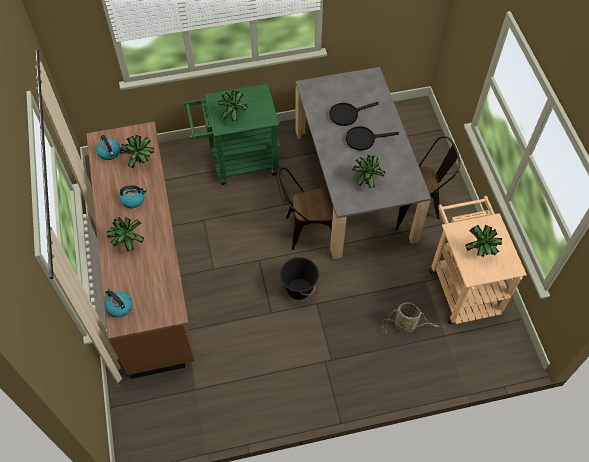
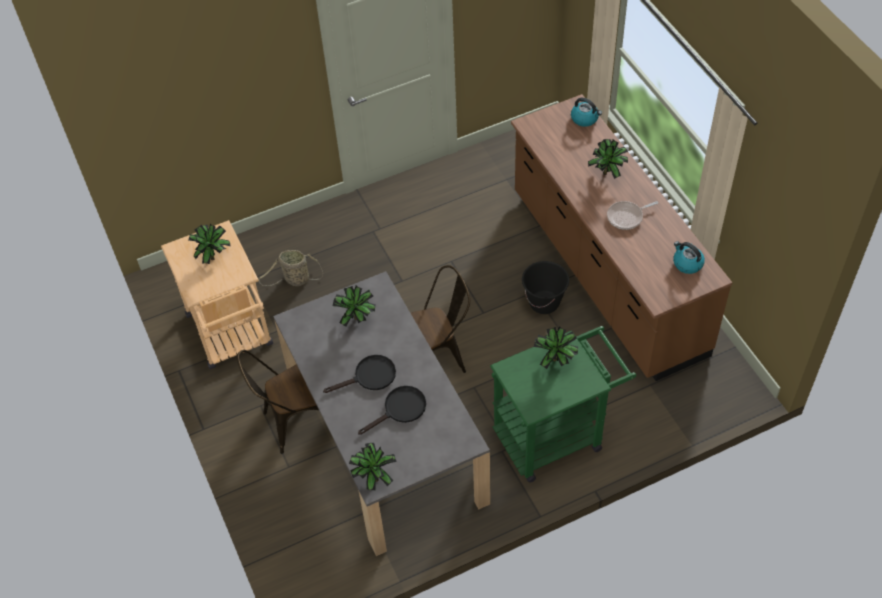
camera: 170 degrees right, 5 degrees down
(133, 199) = (627, 217): kettle -> frying pan
(141, 163) = (641, 259): potted plant -> potted plant (373, 477)
(299, 289) = (426, 291): black bucket -> black bucket (544, 303)

